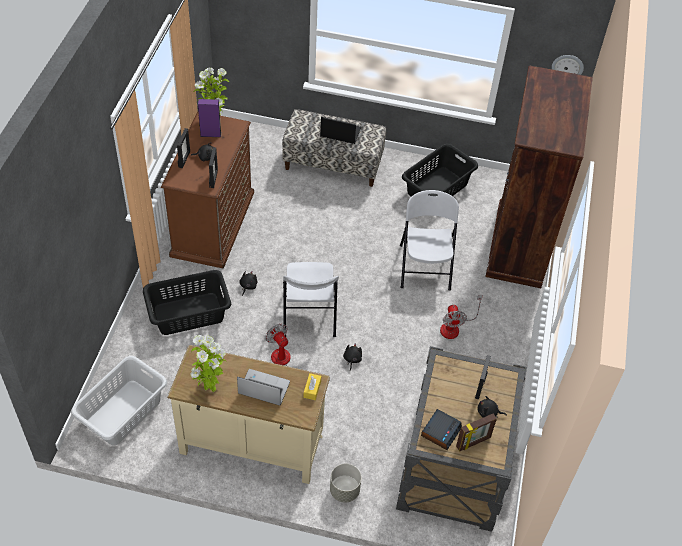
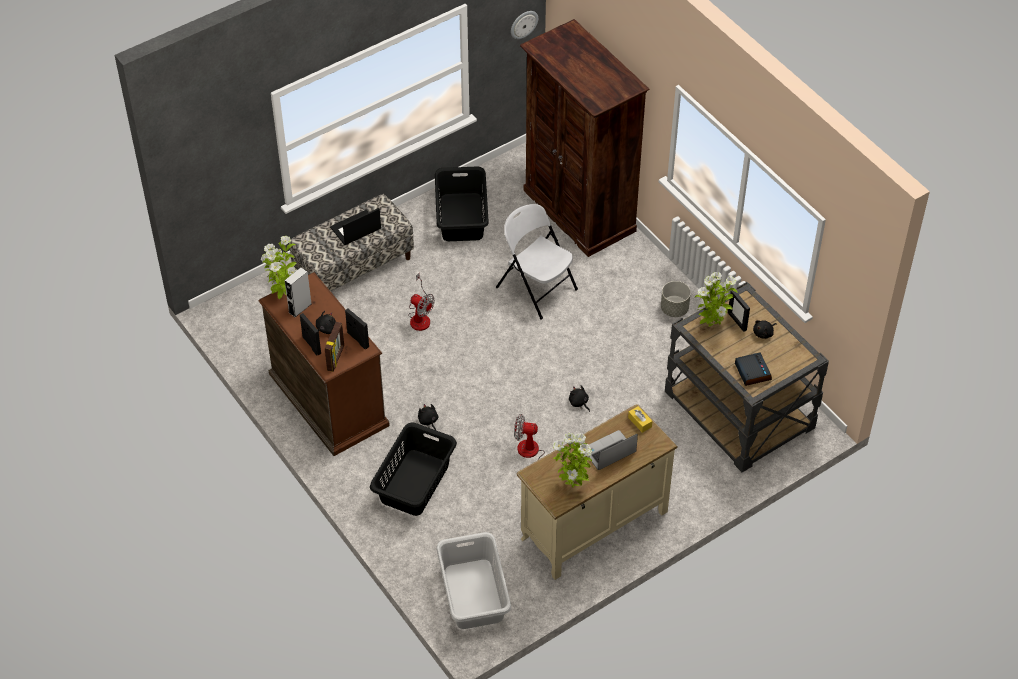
camera: 45 degrees left, 0 degrees up
(210, 134) = (300, 308): purple speaker -> grey speaker
(308, 313) = (502, 399): white chair -> none
(344, 490) = (695, 493): grey planter -> grey planter (674, 309)
(454, 327) = (616, 314): fan -> fan (420, 316)
(457, 373) = (711, 325): none -> potted plant
(473, 442) = (779, 360): picture frame -> picture frame (336, 358)

